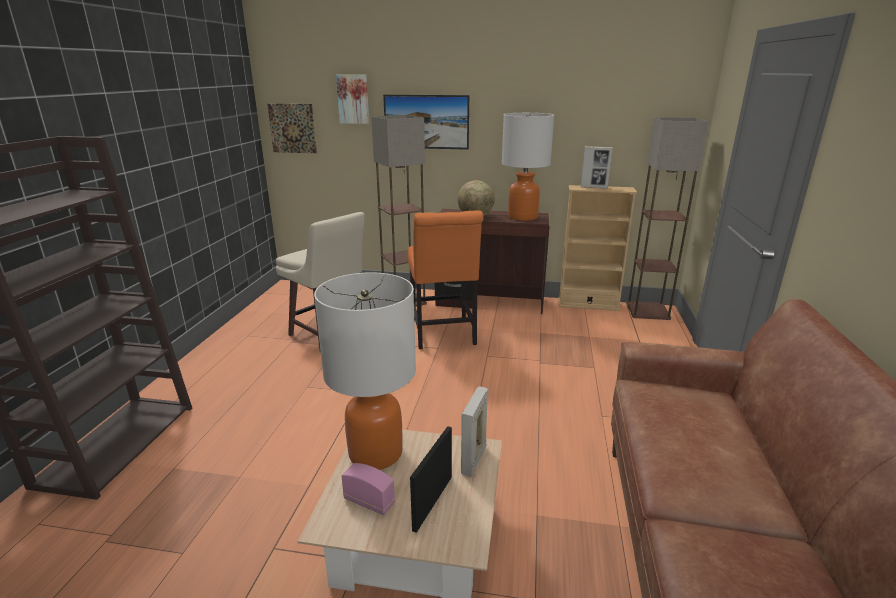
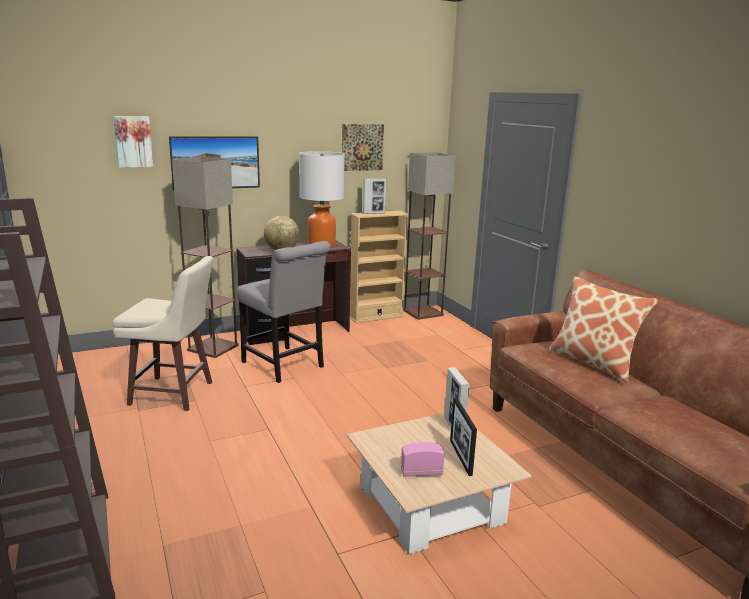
camera: 35 degrees left, 5 degrees down
(292, 128) = (54, 175): picture -> picture (362, 147)
(376, 453) = (386, 445): table lamp -> none
(443, 334) = (285, 366): orange chair -> grey chair
(722, 442) = (593, 362): none -> pillow

